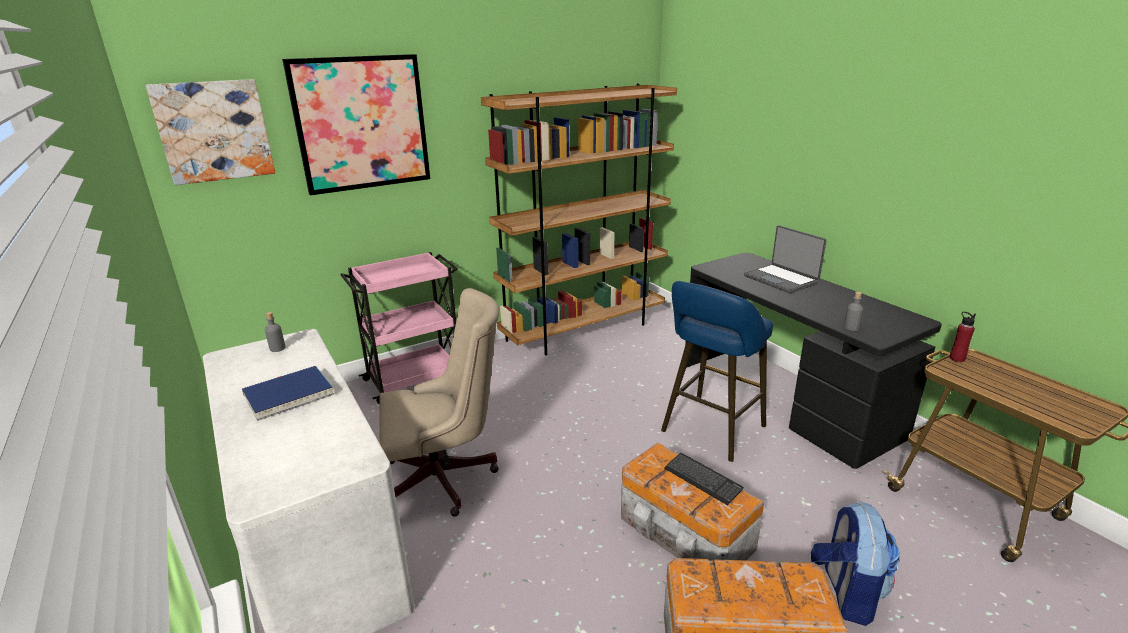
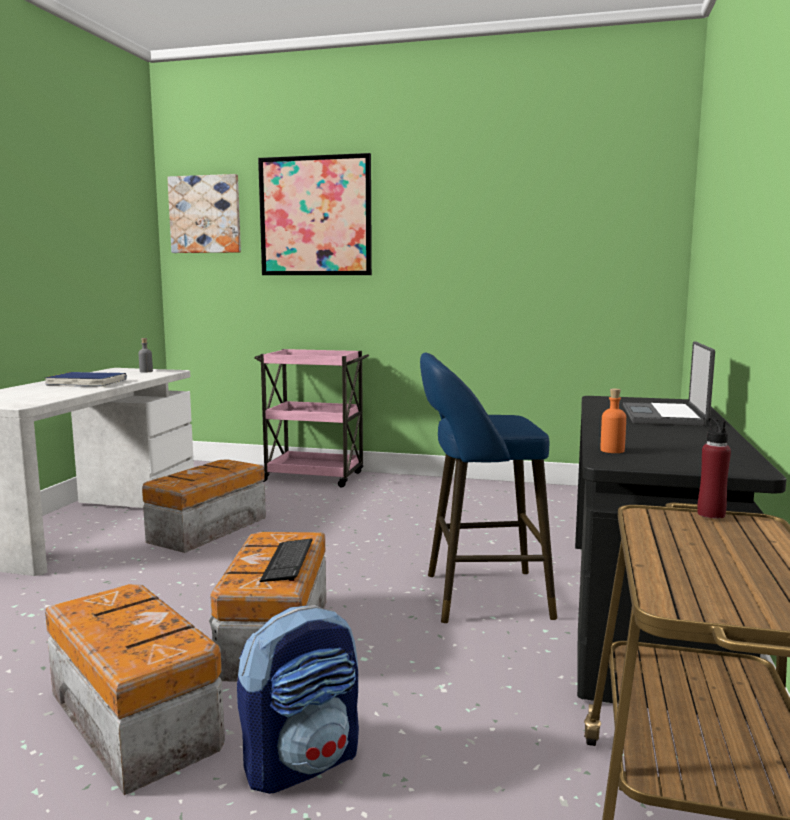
camera: 45 degrees right, 15 degrees down
(446, 478) = (205, 530): beige office chair -> storage box
(584, 330) = (529, 492): brown bookcase -> none
(851, 327) = (612, 450): grey bottle -> orange bottle

